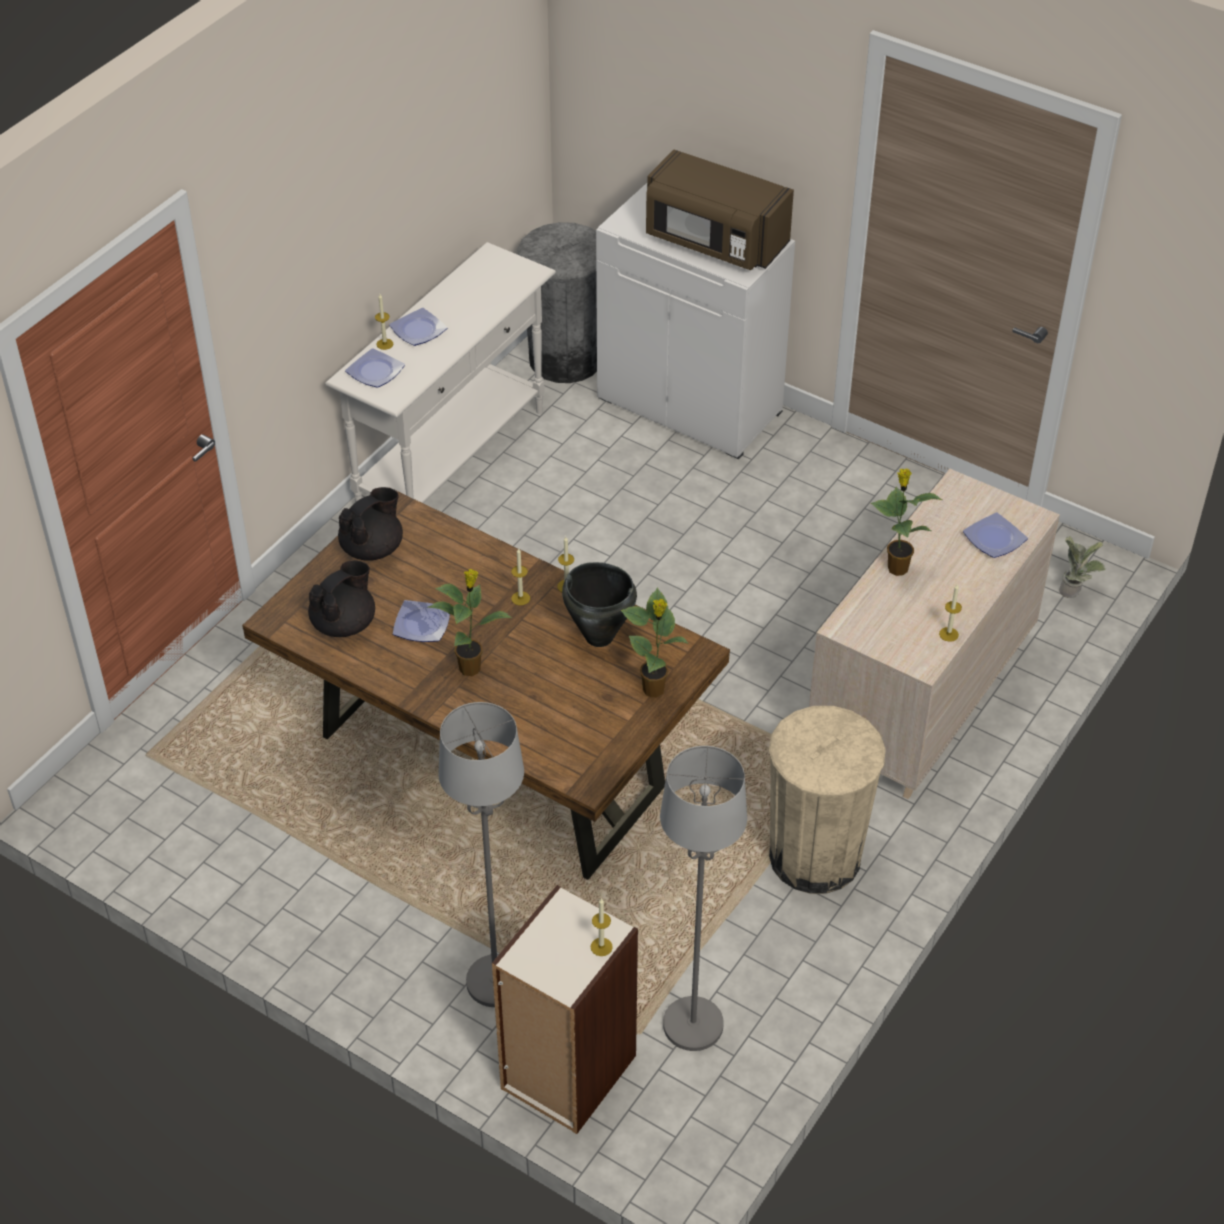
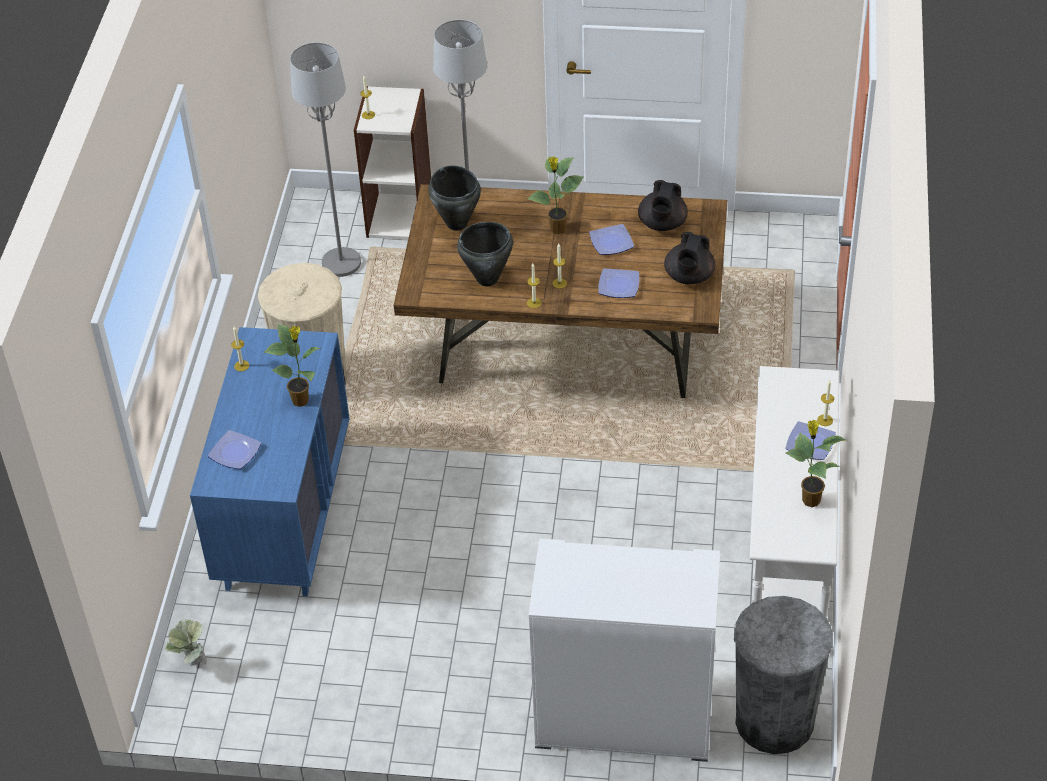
camera: 155 degrees right, 0 degrees up
(375, 372) = (807, 392): plate -> plate (618, 285)
(585, 728) = (457, 223): none -> black cooking pot
(654, 690) = (427, 260): potted plant -> potted plant (810, 499)
(714, 242) = (602, 580): brown microwave -> none
(920, 702) = (285, 514): beige dresser -> blue dresser

